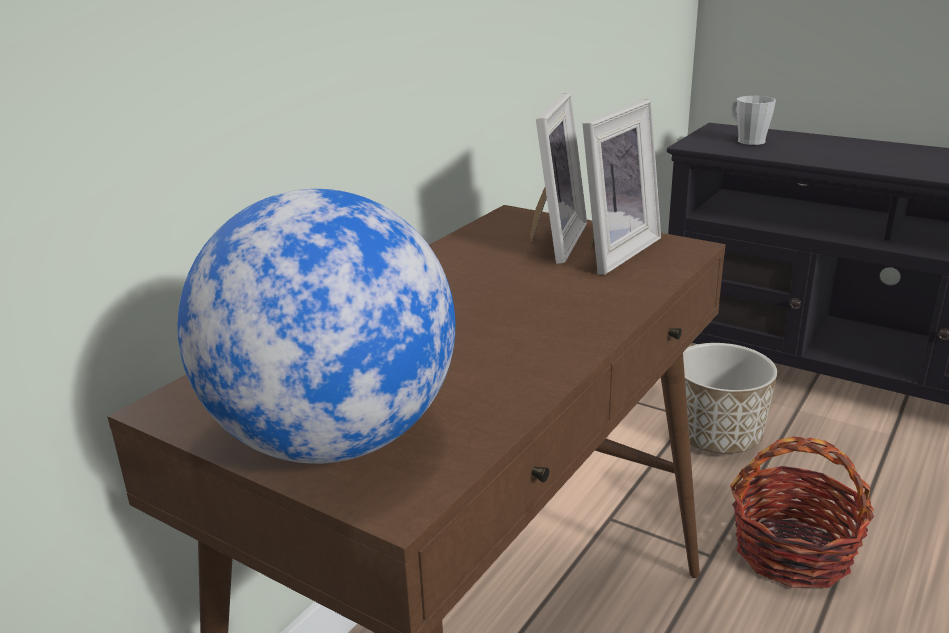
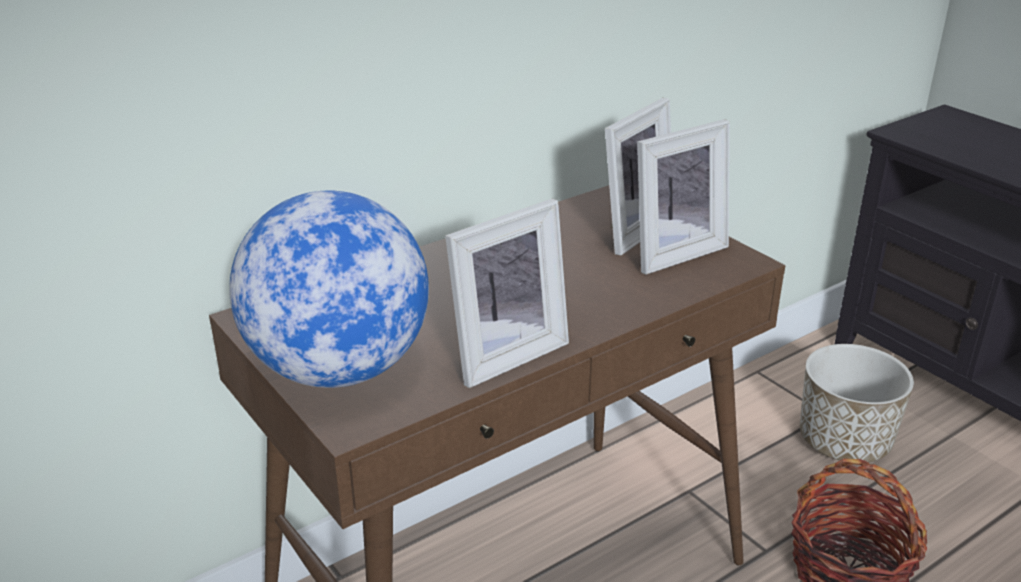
camera: 20 degrees right, 5 degrees up
(522, 378) = (503, 353): none -> picture frame
(747, 140) = (964, 136): grey mug -> none

